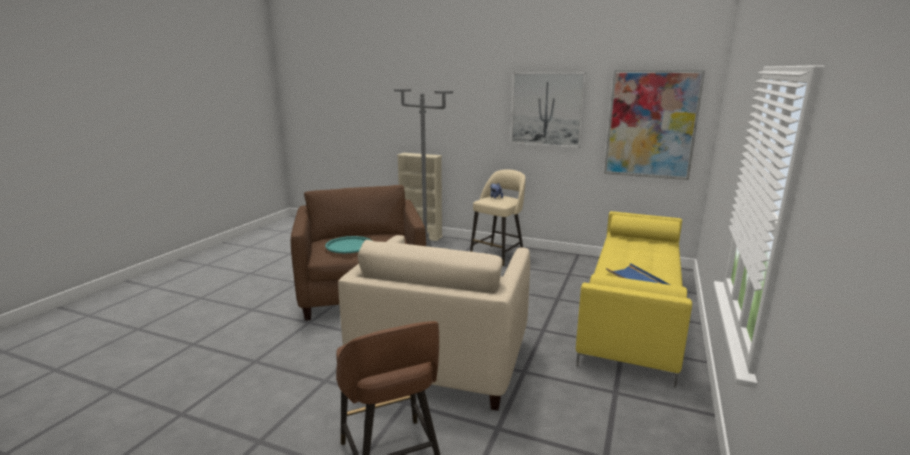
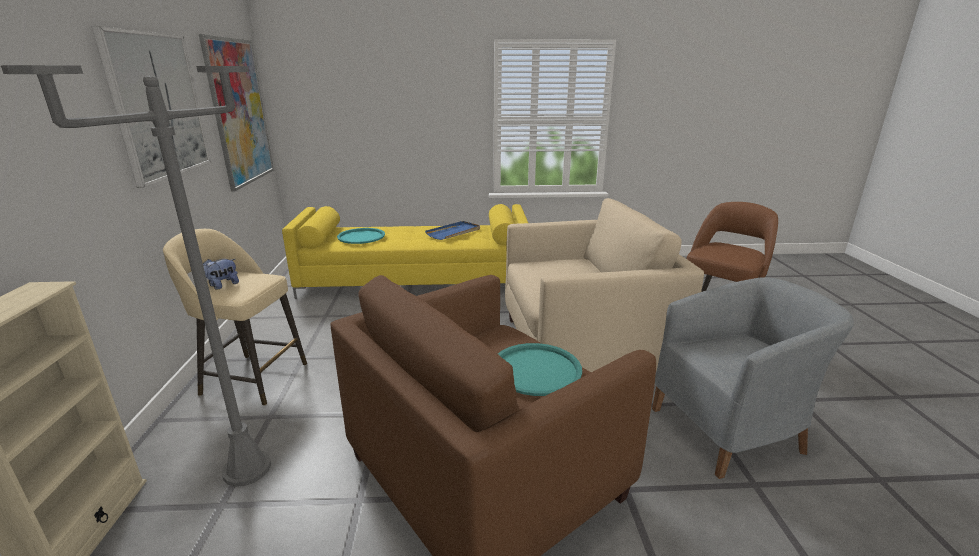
camera: 115 degrees left, 5 degrees up
(289, 379) = (731, 429): none -> grey armchair
(633, 246) = (361, 236): none -> turquoise tray

